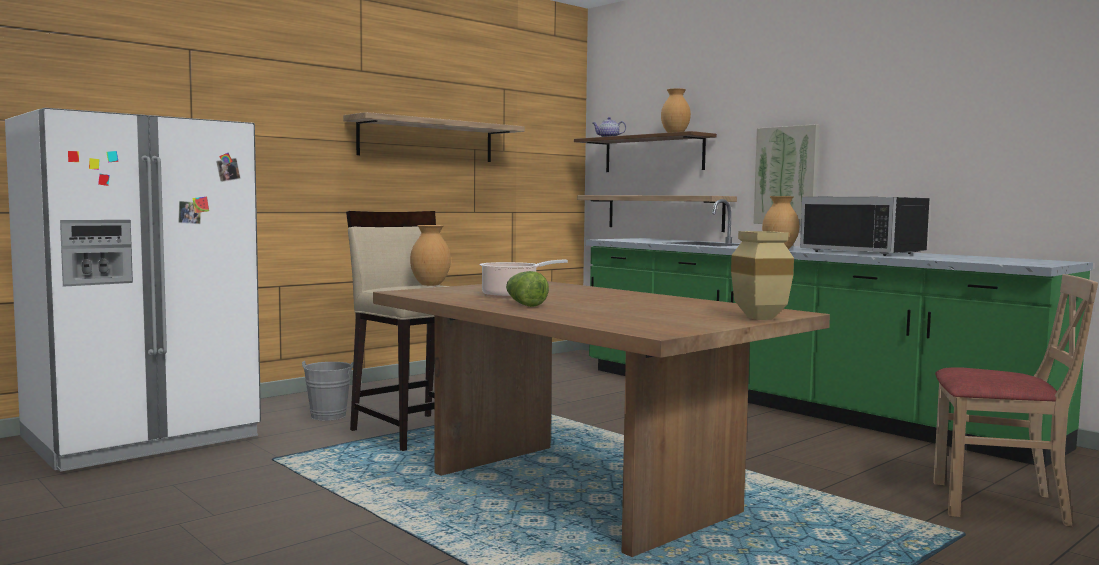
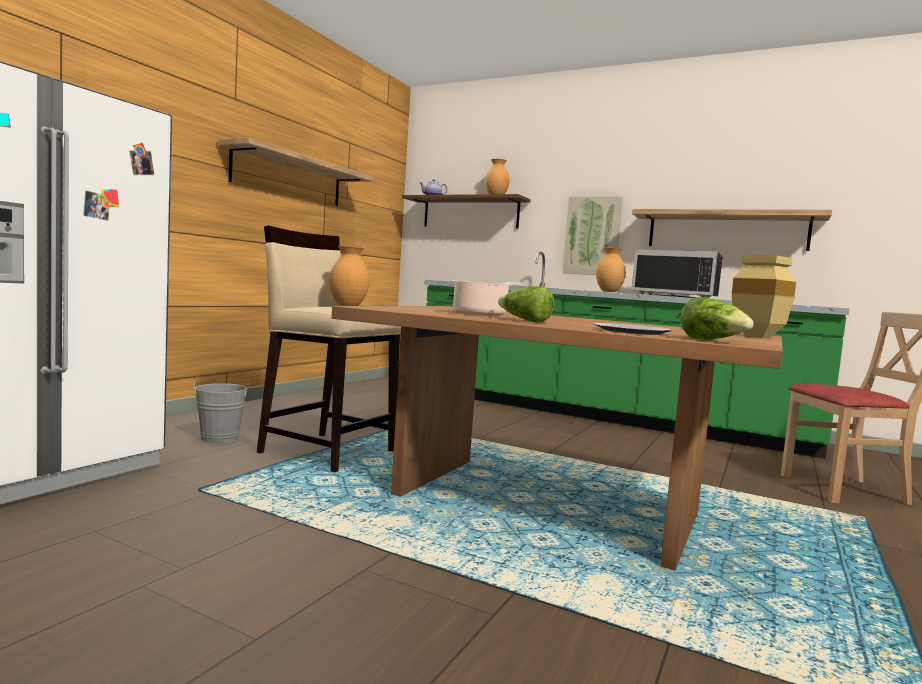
camera: 20 degrees left, 0 degrees up
(591, 317) = (630, 331): none -> plate
(637, 328) = (713, 340): none -> lettuce
(664, 212) = (478, 262): shelf -> shelf (726, 231)

